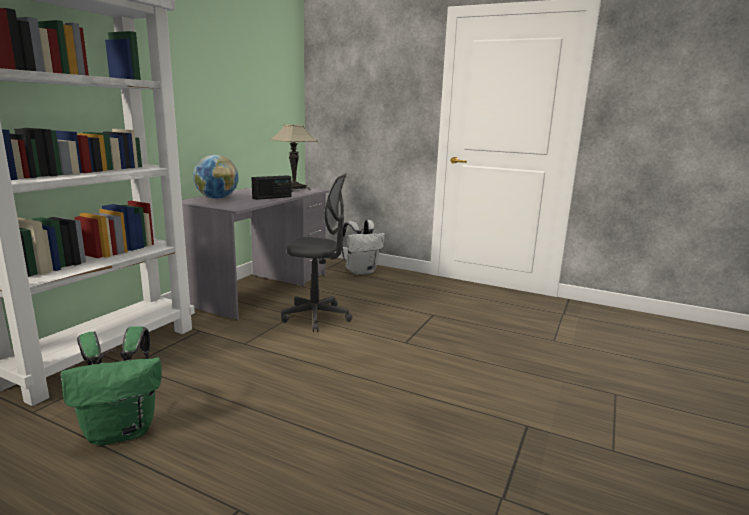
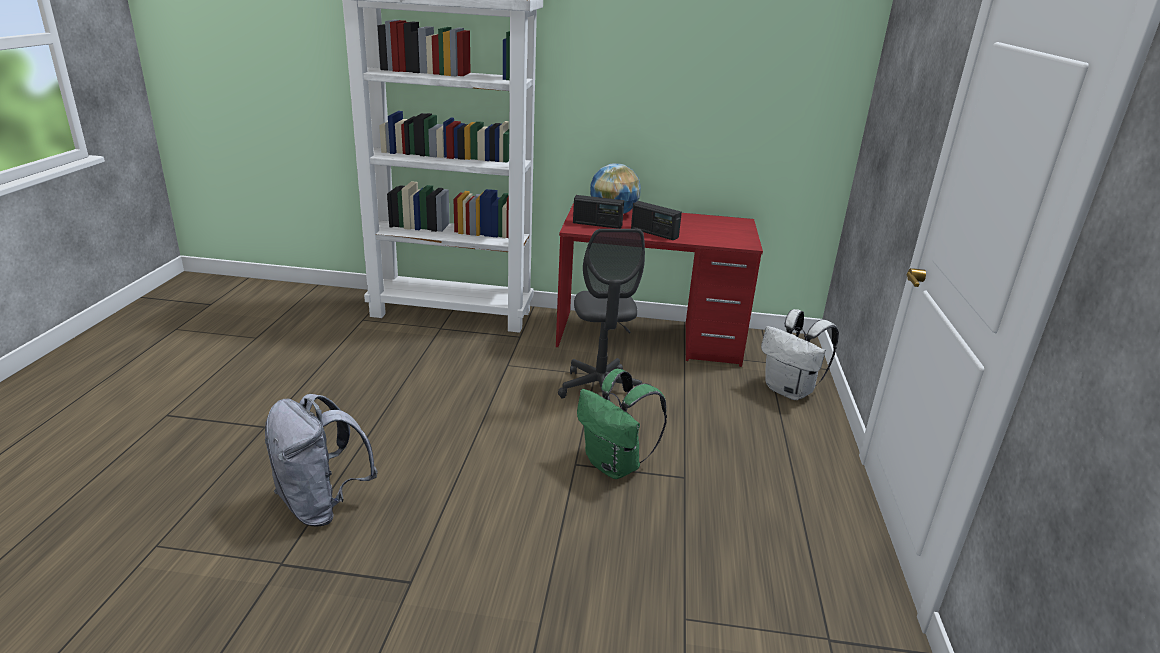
camera: 70 degrees right, 10 degrees up
(122, 431) = (347, 357): green backpack -> green backpack (615, 466)
(234, 203) = (597, 224): none -> radio
(260, 289) = (649, 338): grey desk -> red desk
(294, 189) = (729, 234): table lamp -> none
(418, 466) = (322, 505): none -> grey backpack

